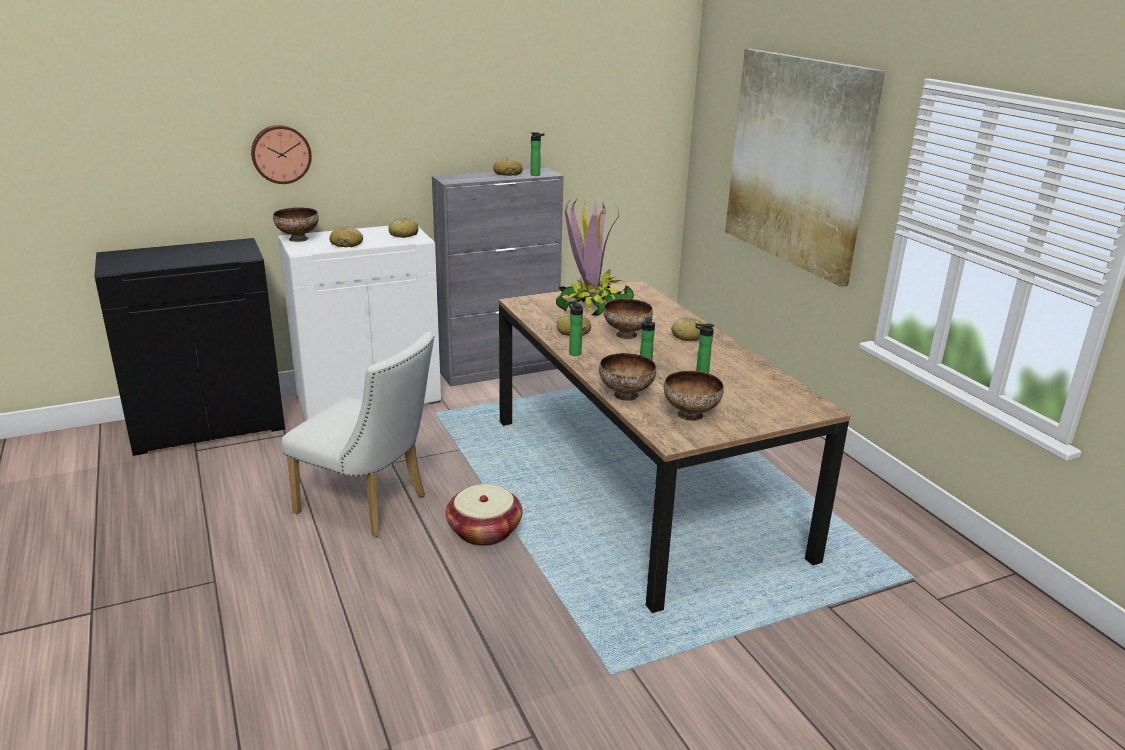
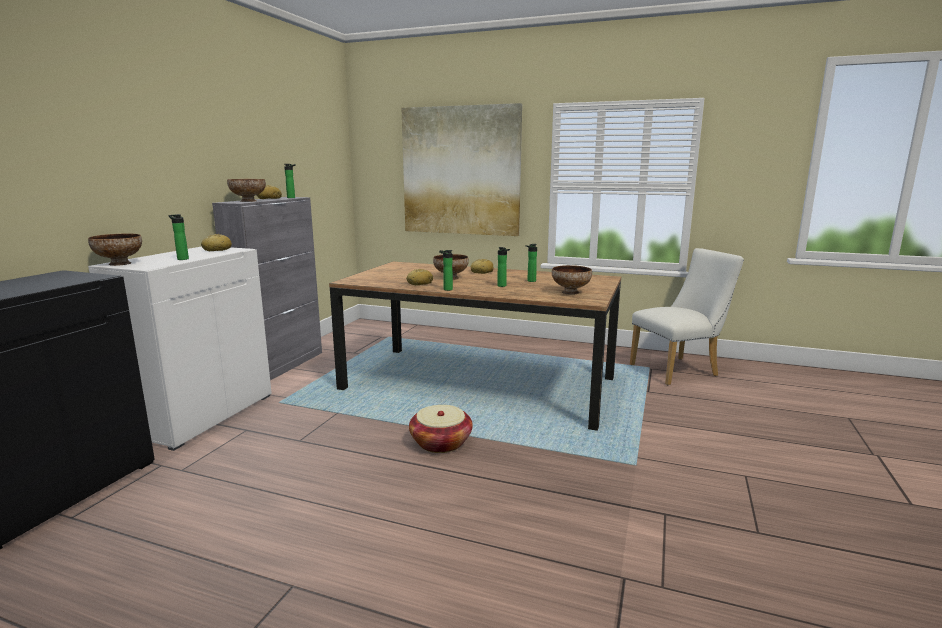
camera: 45 degrees left, 10 degrees down
(281, 154) = (79, 179): wall clock -> none
(347, 244) = (182, 259): bread -> bottle
(370, 506) = (334, 470): white chair -> white chair (679, 370)
(592, 305) = (396, 273): potted plant -> none
(625, 395) = (522, 295): bowl -> bowl (248, 201)

